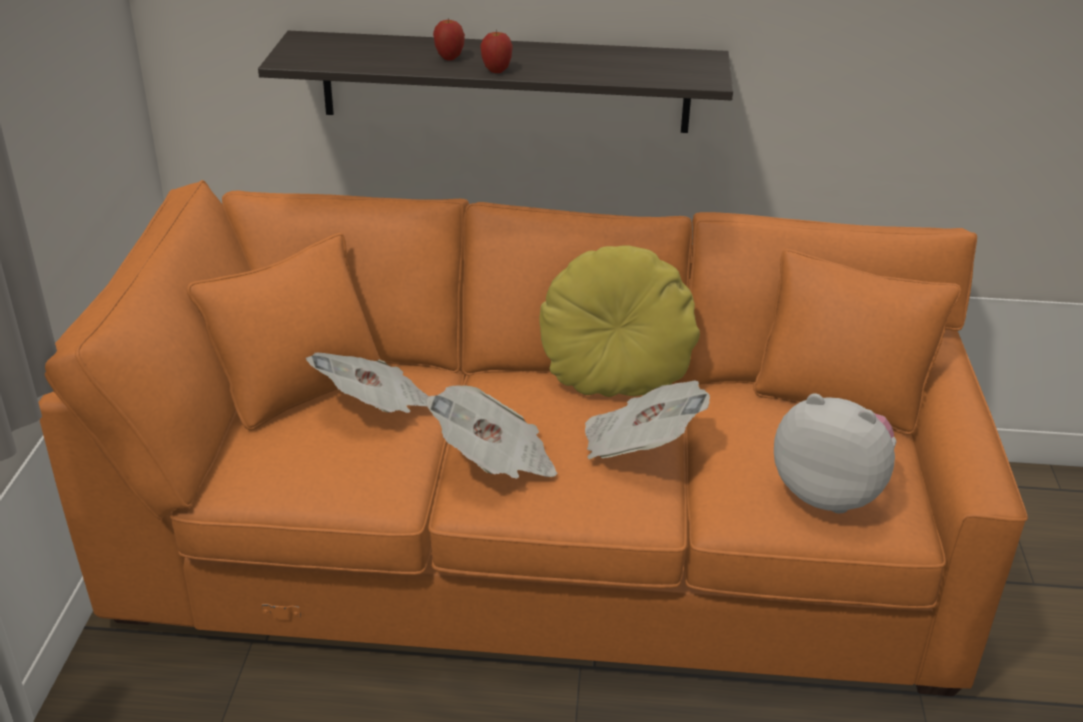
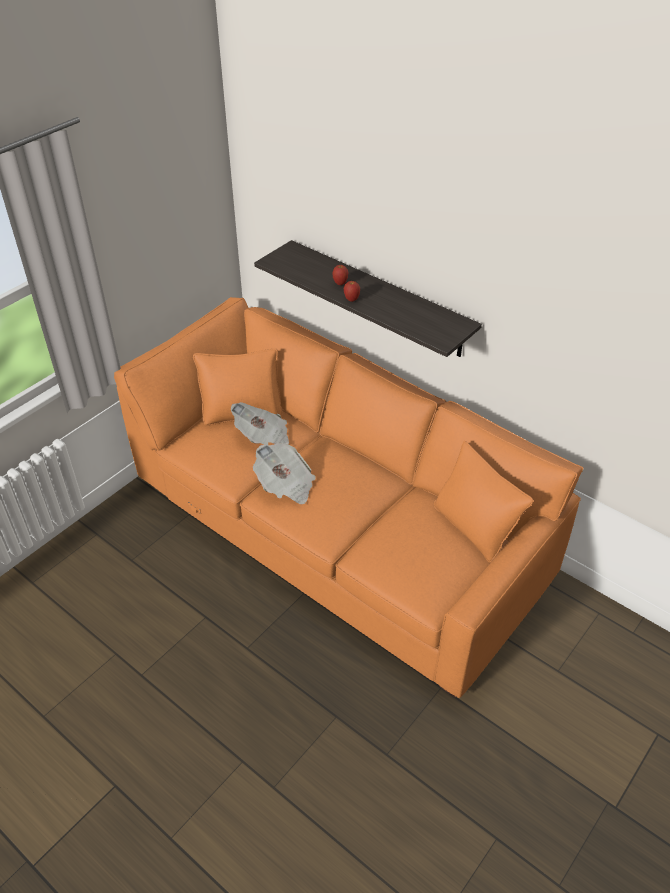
camera: 35 degrees right, 10 degrees up
(615, 382) = (377, 469): yellow pillow -> none
(639, 446) = (352, 507): newspaper -> none
(829, 492) = (413, 571): plush toy -> none

